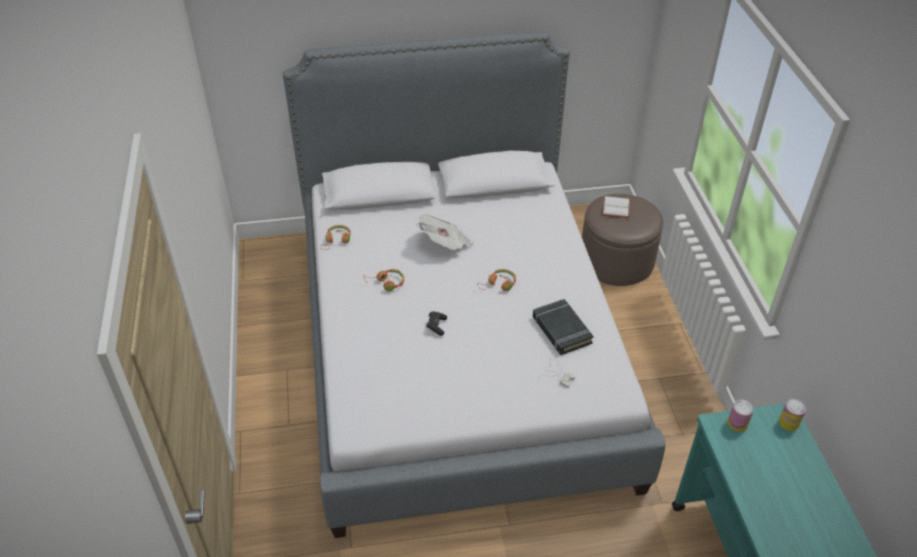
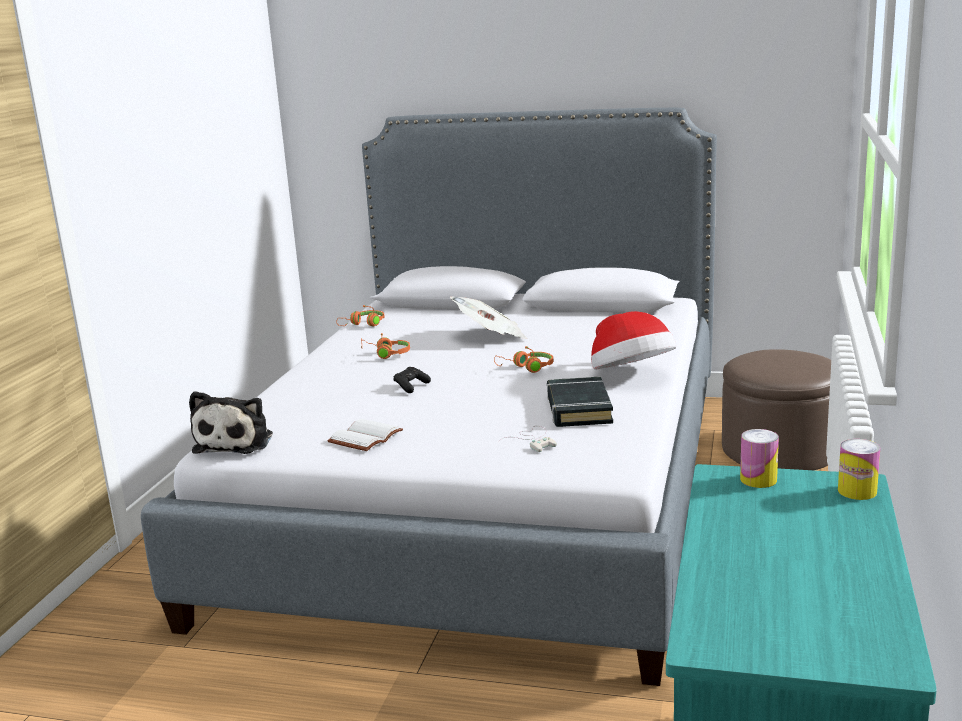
camera: 25 degrees right, 25 degrees down
(361, 419) = (236, 442): none -> plush toy
(571, 282) = (631, 375): none -> hat
(616, 208) = (774, 357): white book -> white book (366, 438)

